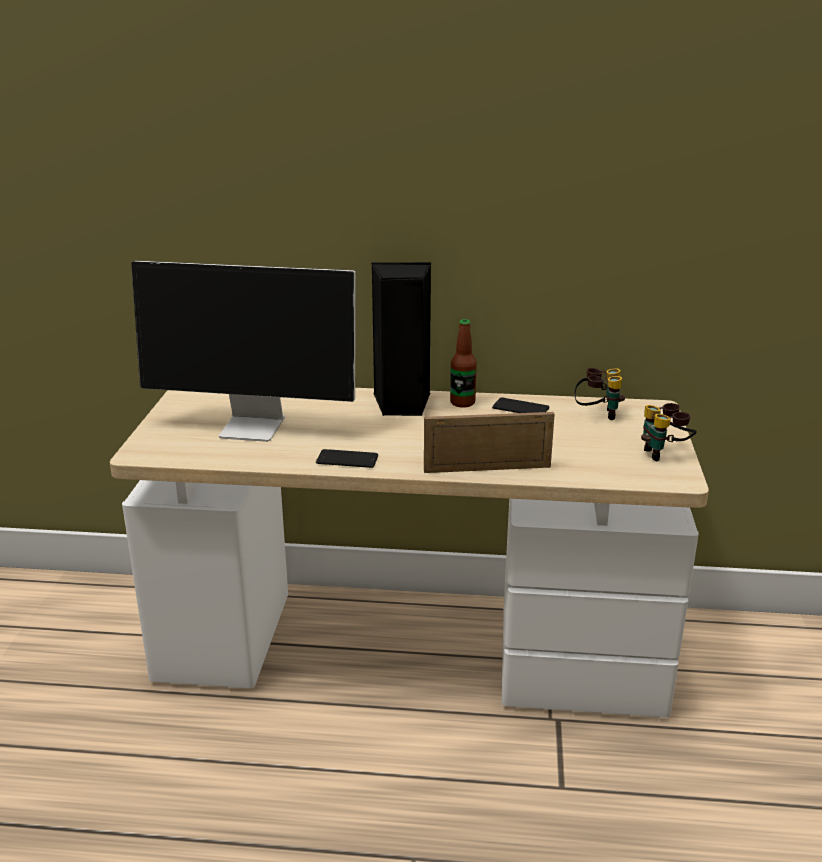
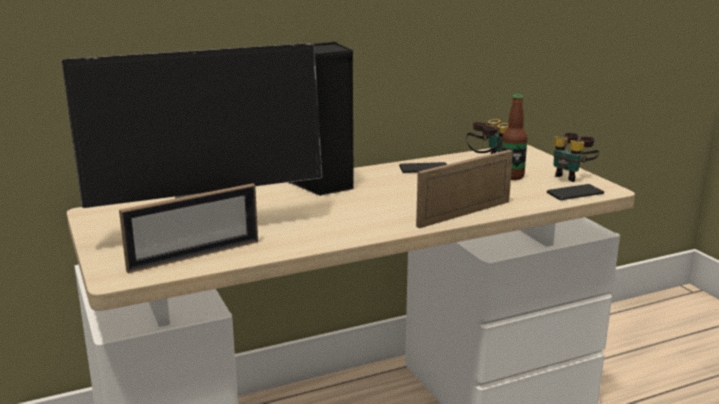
camera: 30 degrees left, 5 degrees down
(213, 450) = (194, 256): none -> picture frame
(347, 459) = (338, 234): phone -> phone (575, 193)
(462, 403) = (373, 174): bottle -> bottle (512, 176)

